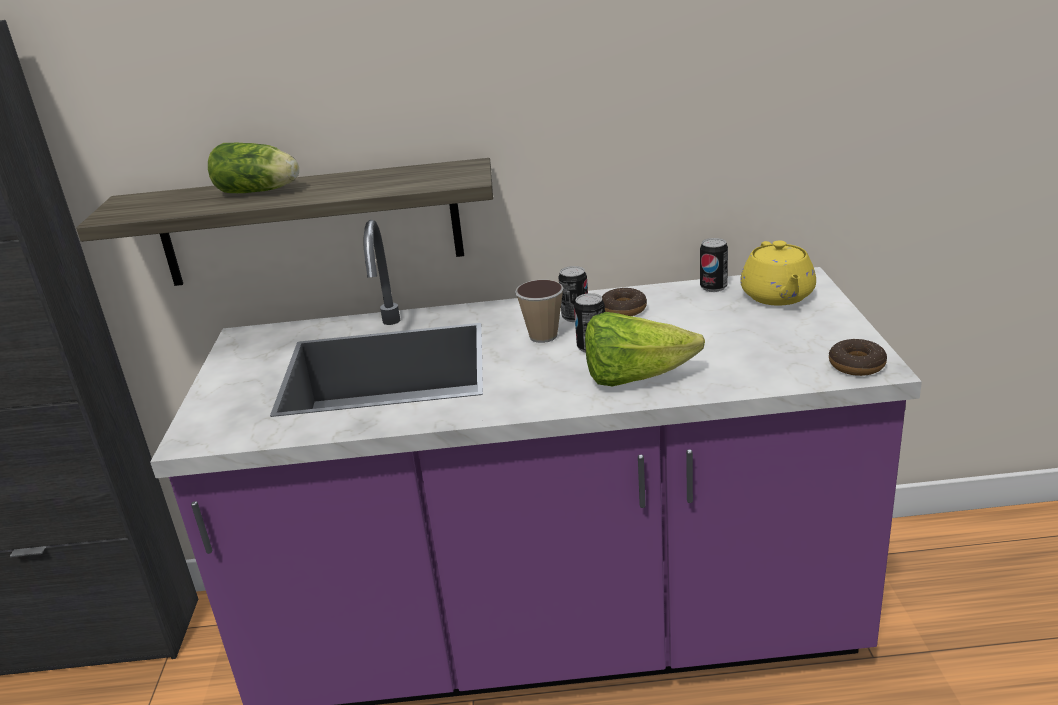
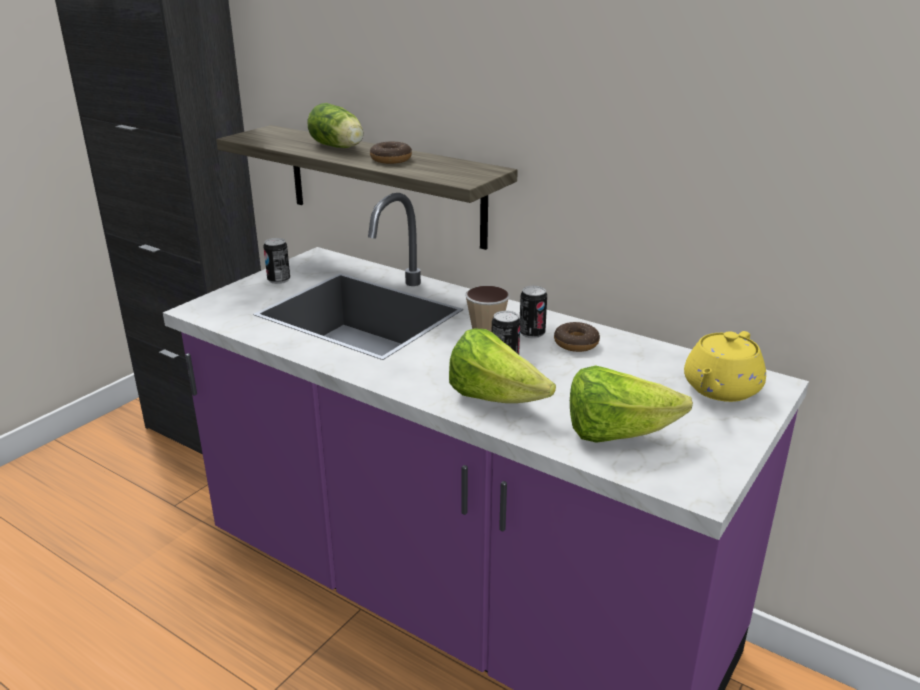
camera: 35 degrees right, 0 degrees up
(713, 287) = (678, 357): can -> can (279, 280)
(764, 359) = (616, 434): none -> lettuce
(856, 365) = (686, 478): donut -> donut (391, 159)

